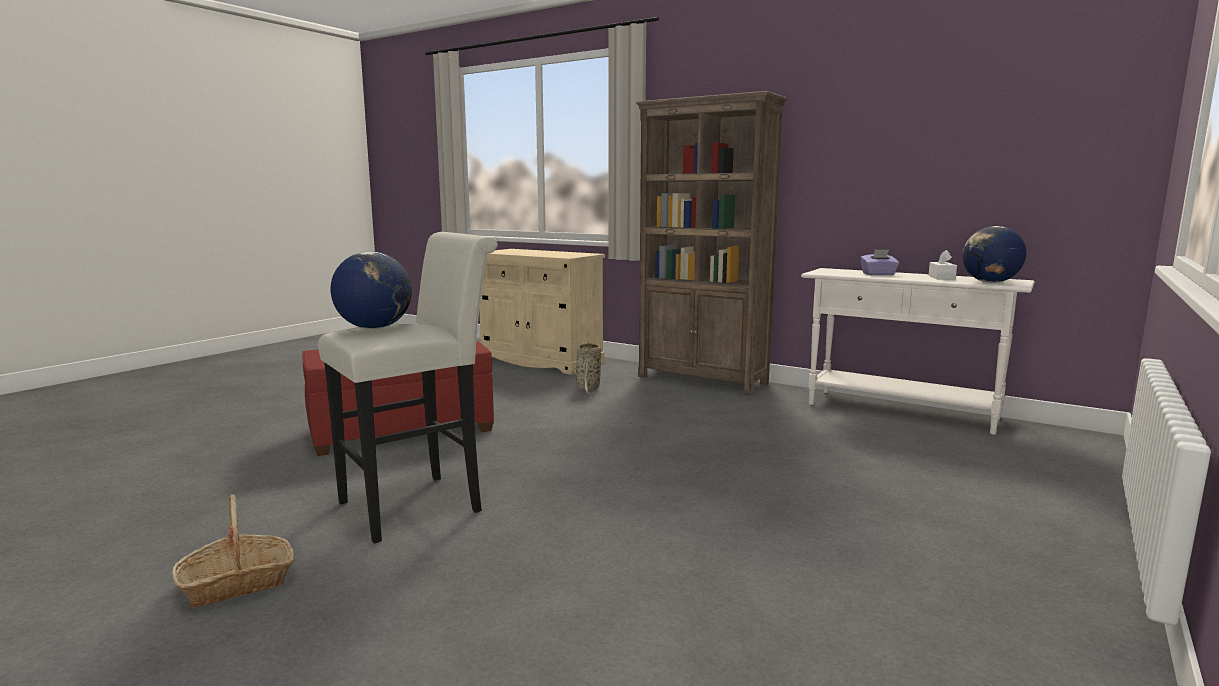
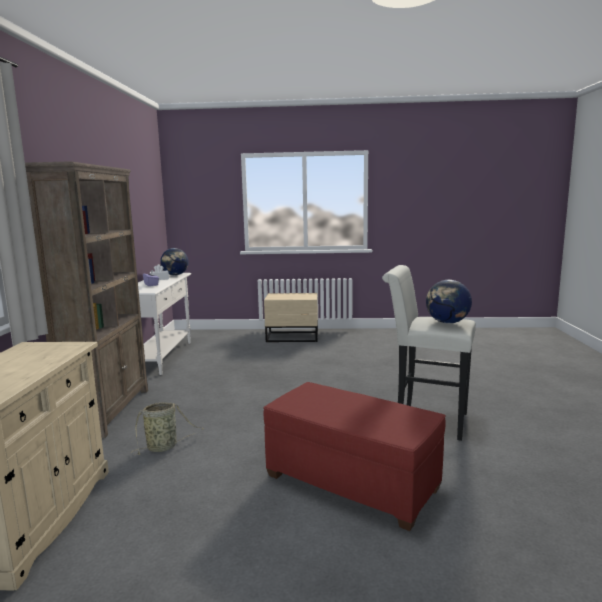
camera: 120 degrees left, 0 degrees up
(238, 583) = (533, 424): basket -> none
(1024, 531) = (293, 337): none -> beige nightstand

